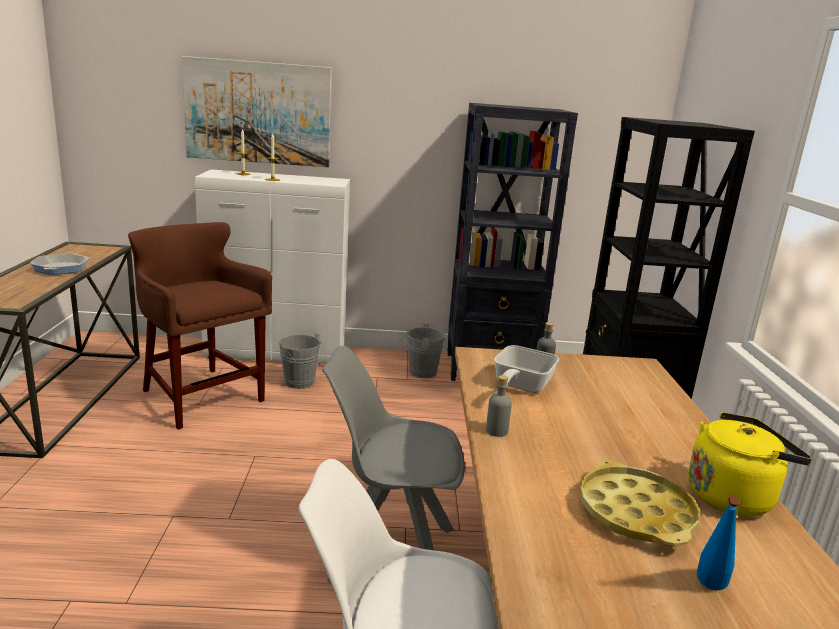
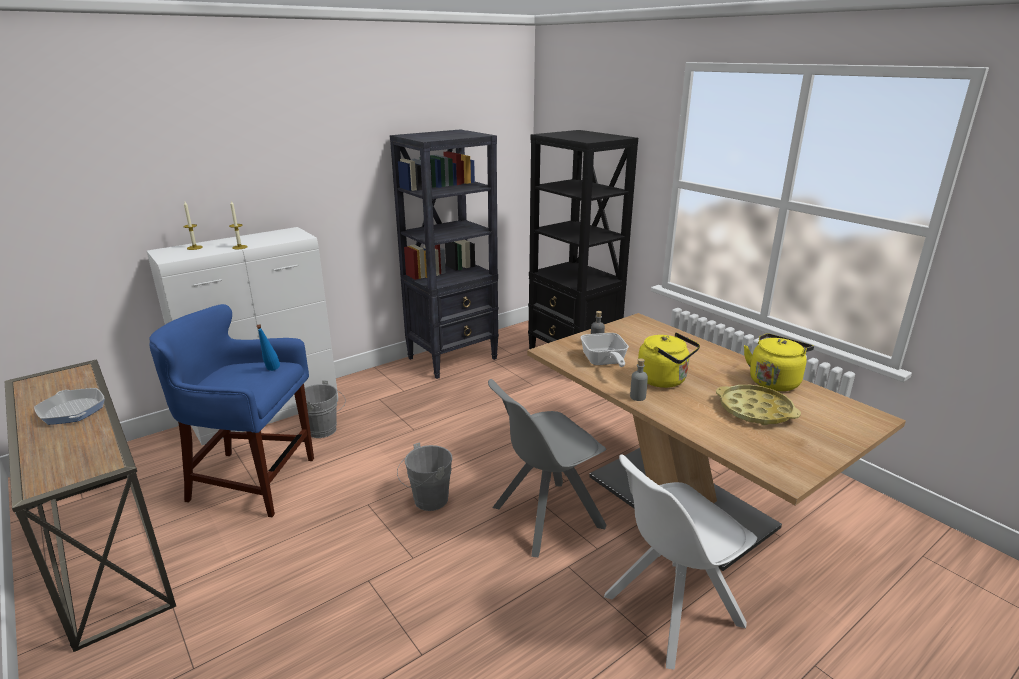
camera: 35 degrees left, 5 degrees up
(201, 397) = (252, 481): brown stool -> blue stool
(258, 112) = (187, 179): picture -> none
(419, 372) = (405, 381): grey bucket -> grey bucket (427, 501)
(563, 430) = (665, 380): none -> yellow kettle
(708, 591) = (825, 432): blue bottle -> blue bottle (271, 371)

